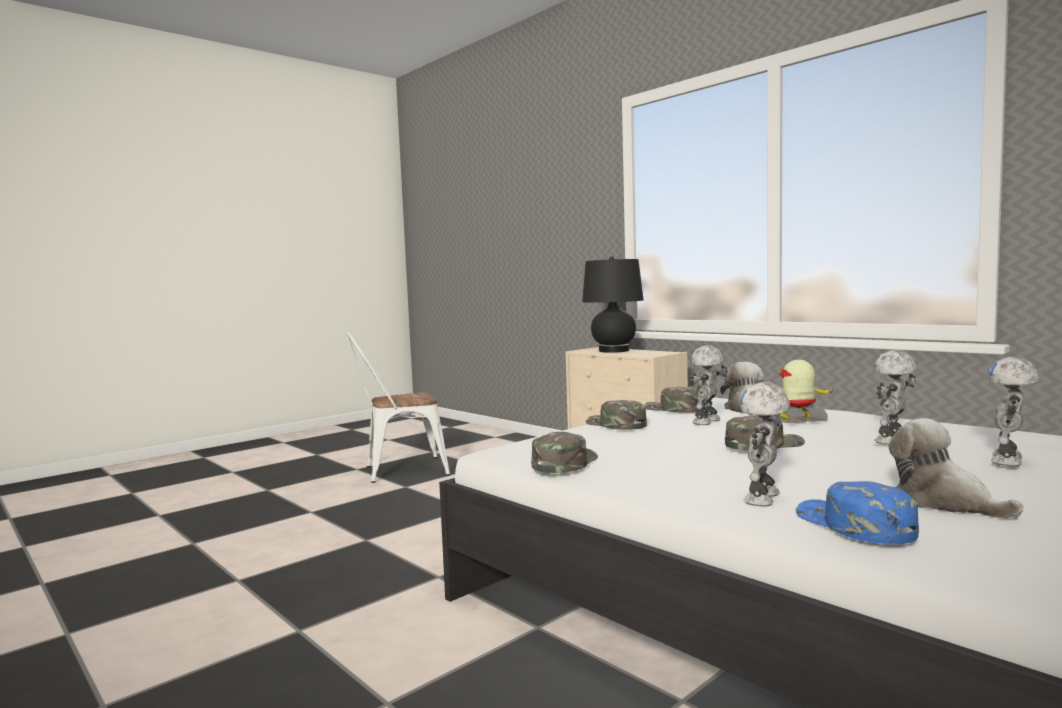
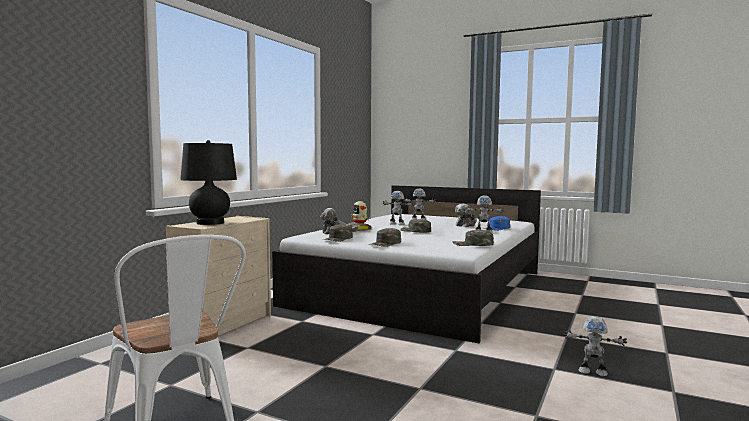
camera: 110 degrees left, 0 degrees up
(708, 422) = (373, 235): toy robot -> toy robot (592, 372)

